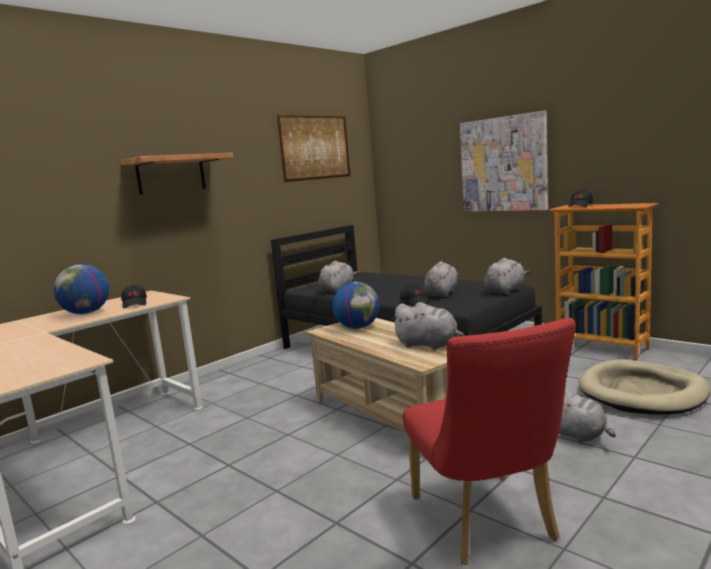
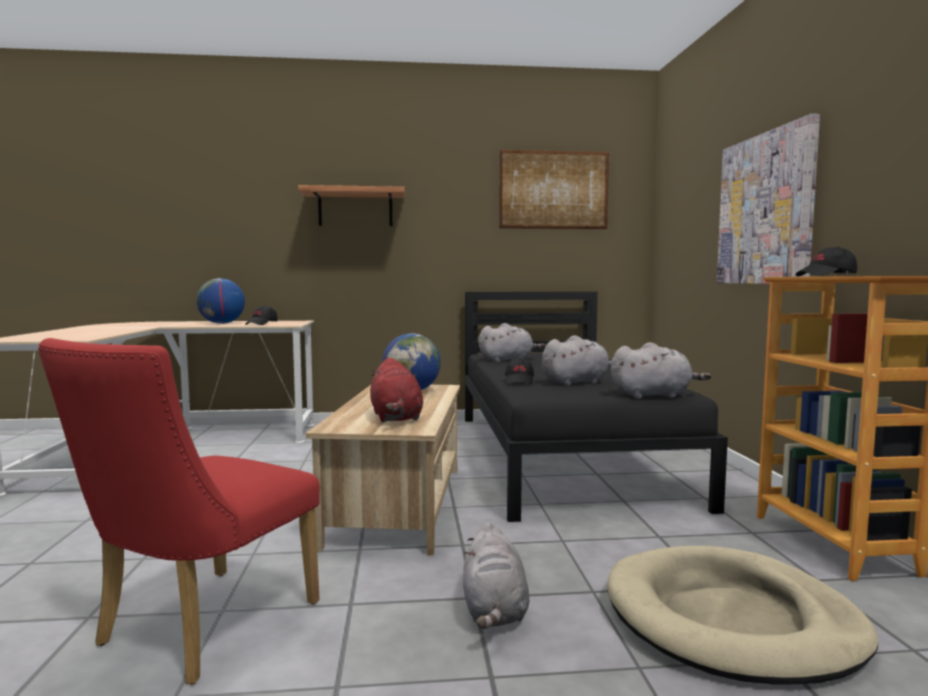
camera: 40 degrees right, 5 degrees down
(429, 345) = (396, 418): grey plush toy -> red plush toy

